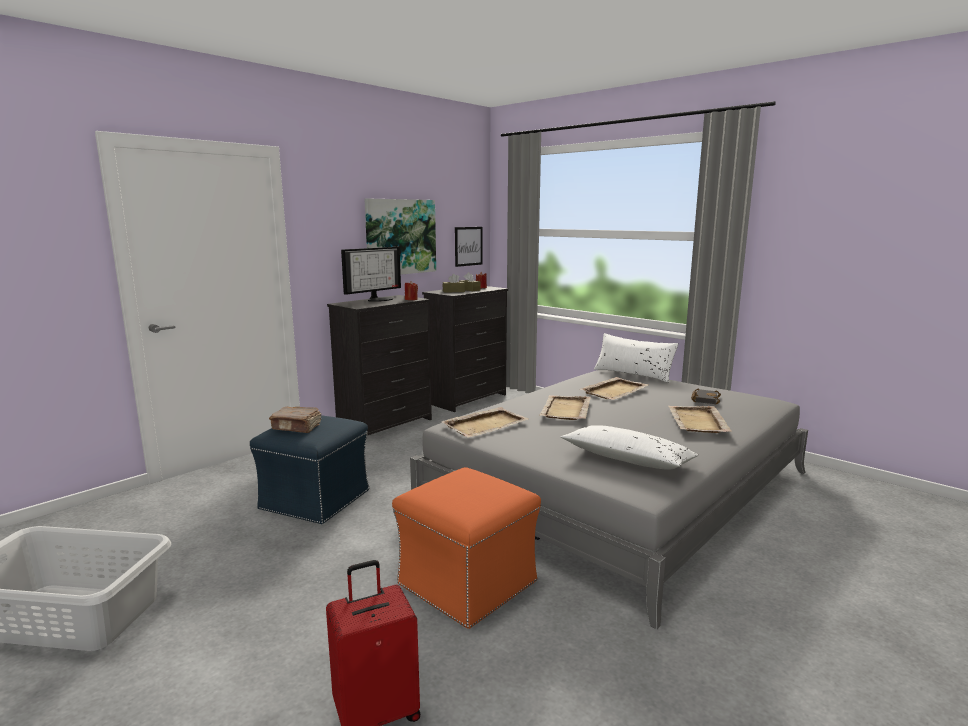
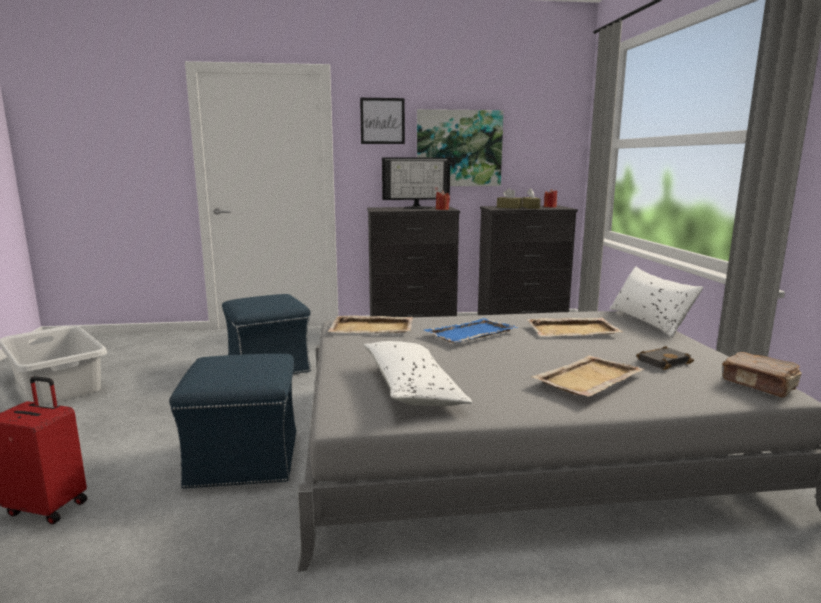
camera: 40 degrees right, 0 degrees up
(297, 427) = (254, 300): brown book -> brown book (759, 385)
(468, 246) = (551, 162): picture -> picture (382, 121)
(468, 583) = (244, 460): orange ottoman -> blue ottoman
(565, 410) = (470, 333): beige tray -> blue tray

